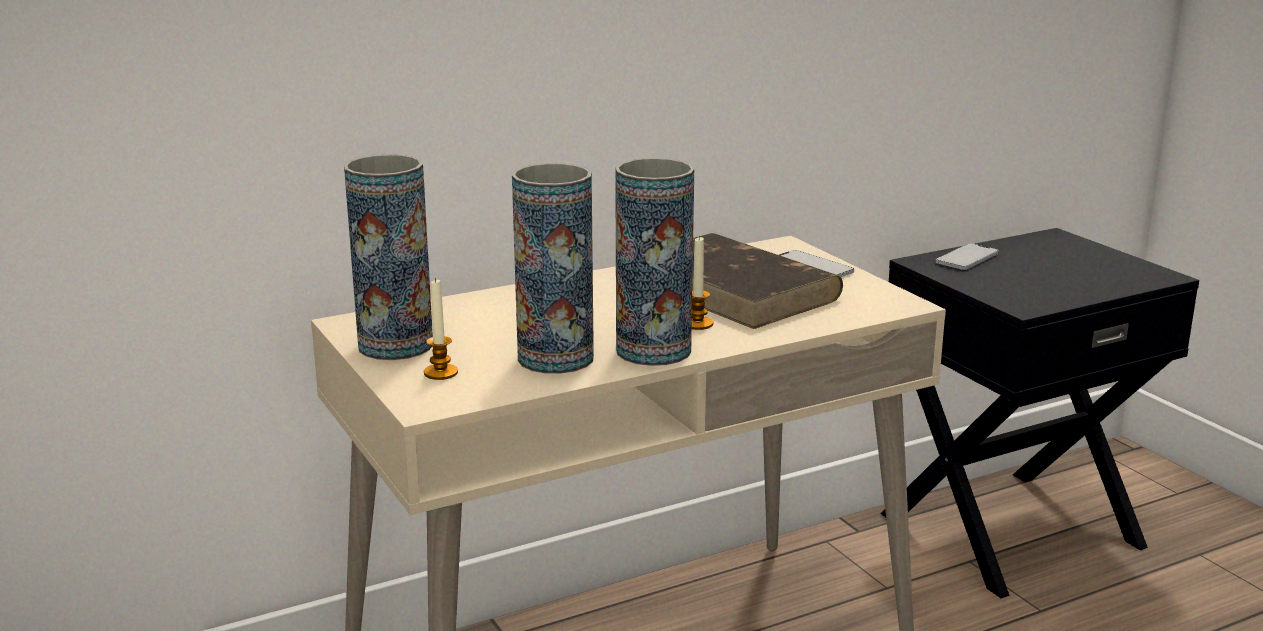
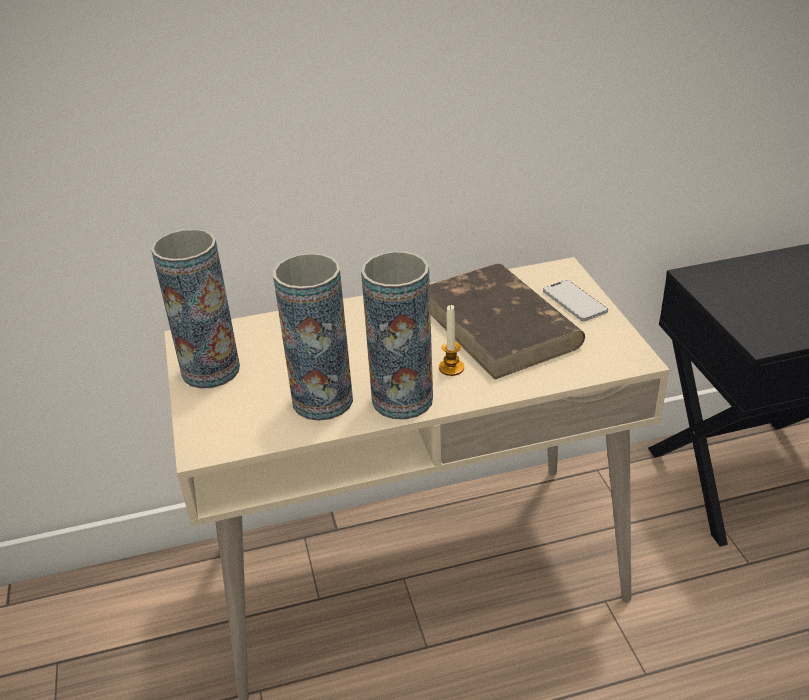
camera: 15 degrees right, 15 degrees up
(441, 373) = (229, 409): candle -> none
(967, 258) = (734, 274): phone -> none

